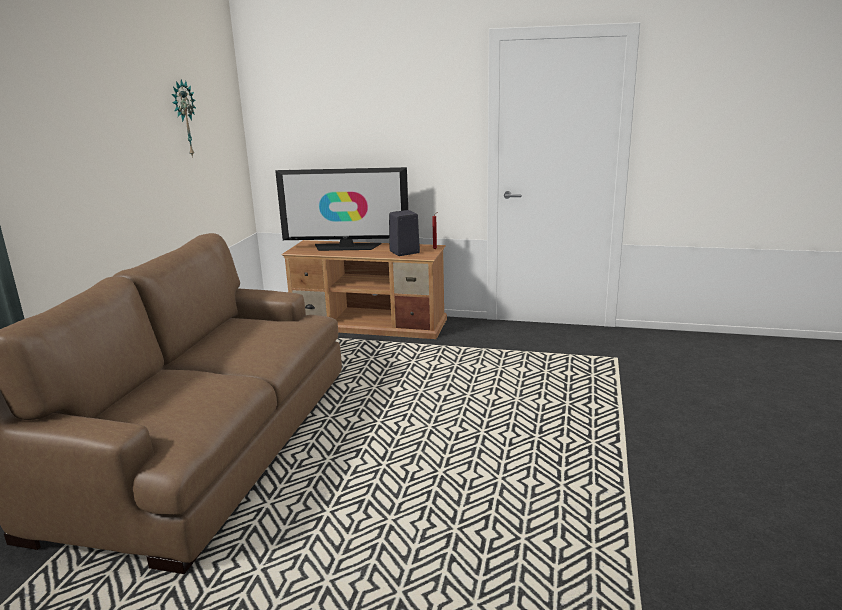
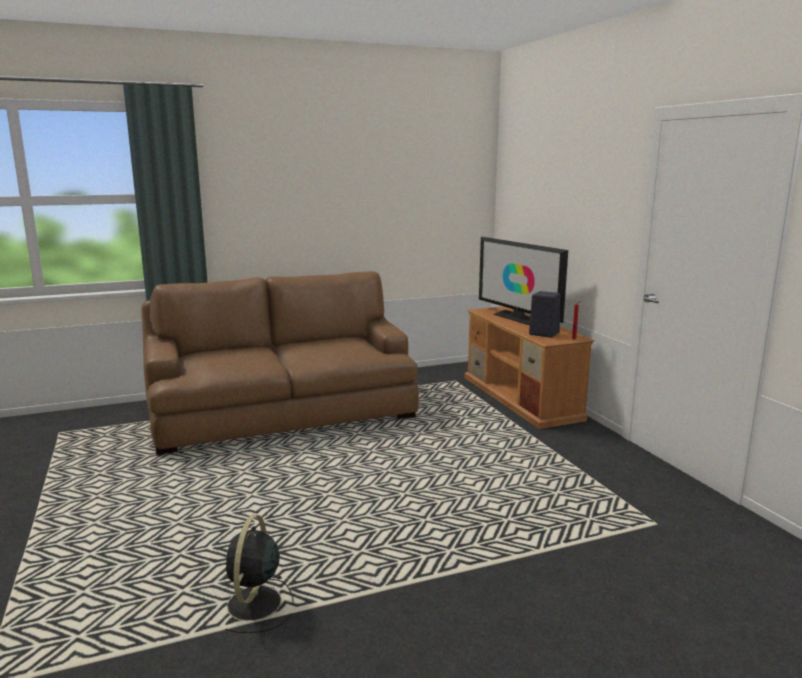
camera: 55 degrees right, 5 degrees down
(183, 118) = (409, 184): wall clock -> none
(610, 573) = (253, 605): none -> black fan

